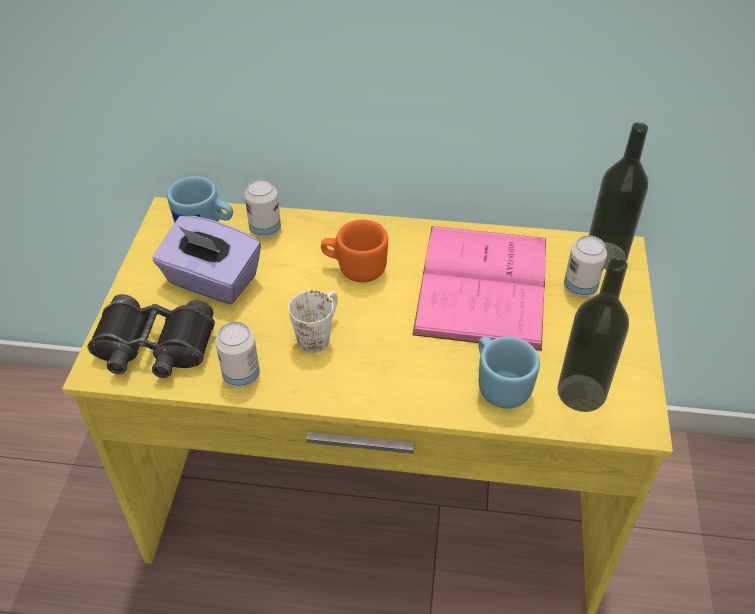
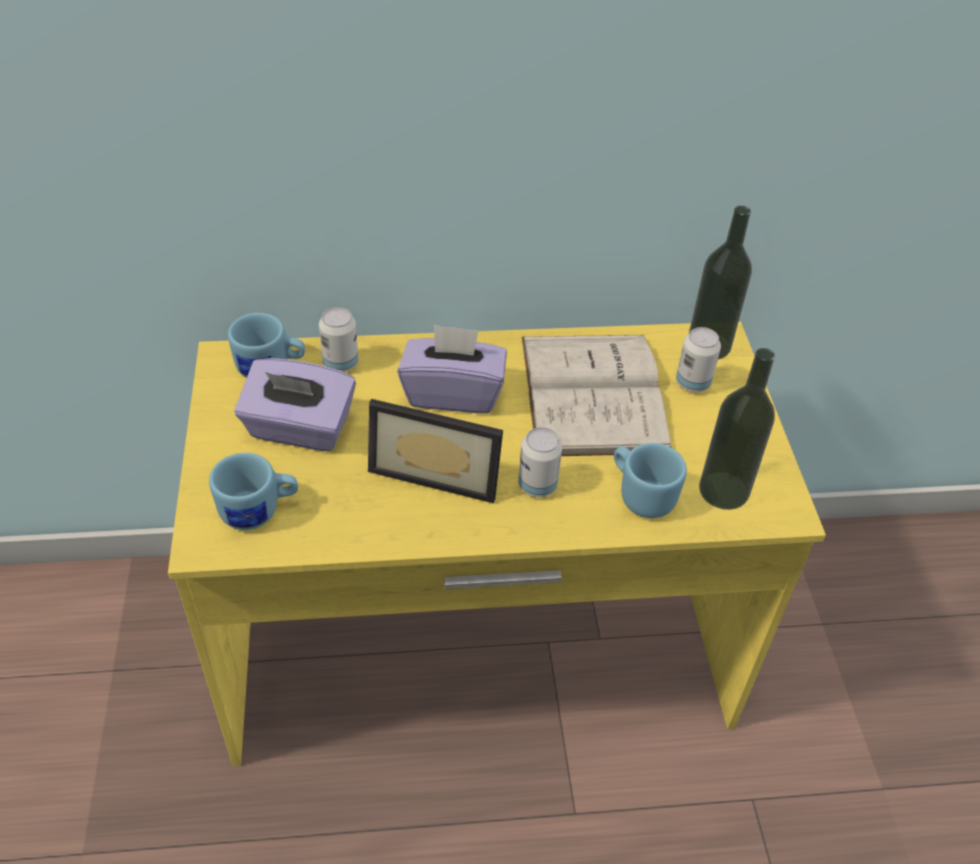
camera: 15 degrees left, 0 degrees up
(154, 348) = (259, 511): black binoculars -> blue mug
(241, 376) = (367, 527): can -> can (537, 485)
(319, 334) = (437, 470): white mug -> picture frame
(354, 268) = (453, 393): orange mug -> purple tissue box
(482, 285) = (593, 393): pink book -> white book

